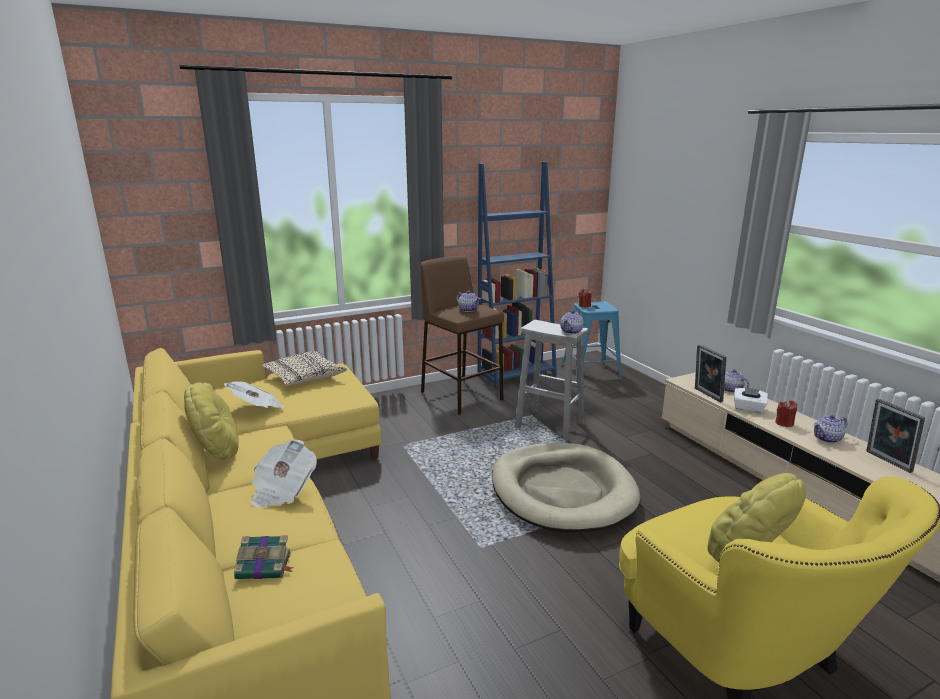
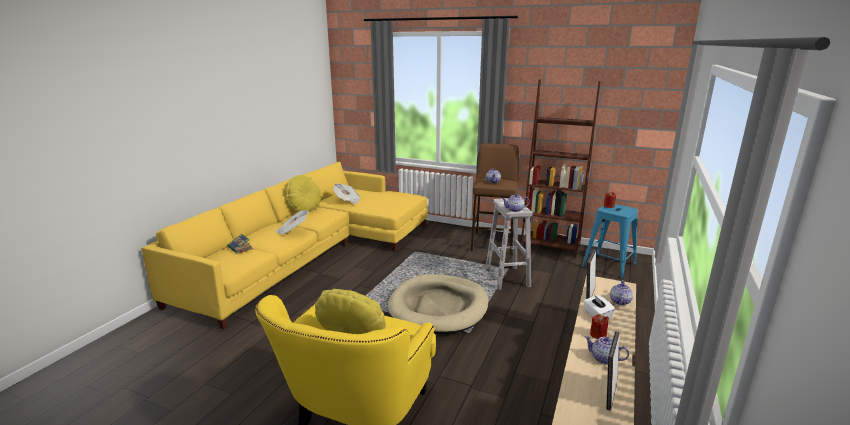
camera: 50 degrees right, 0 degrees up
(304, 377) = (391, 196): beige pillow -> none
(516, 376) = (550, 246): blue bookcase -> brown bookcase

